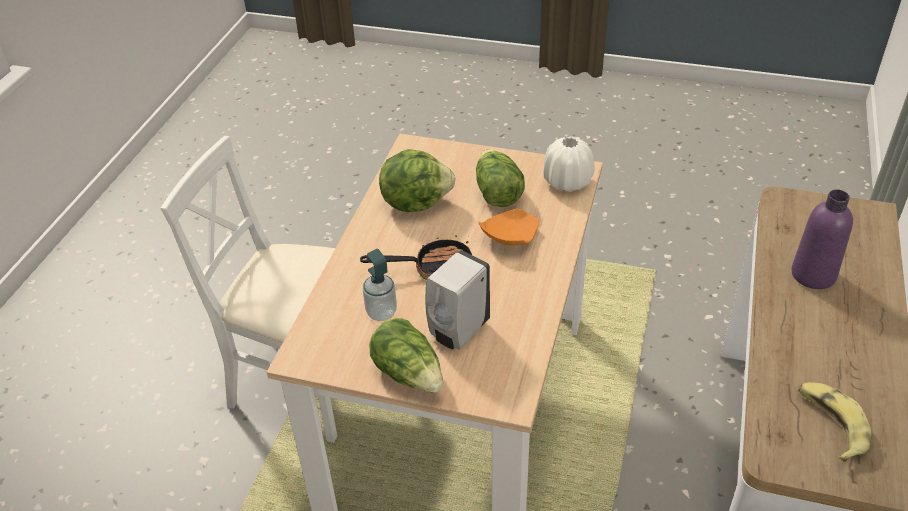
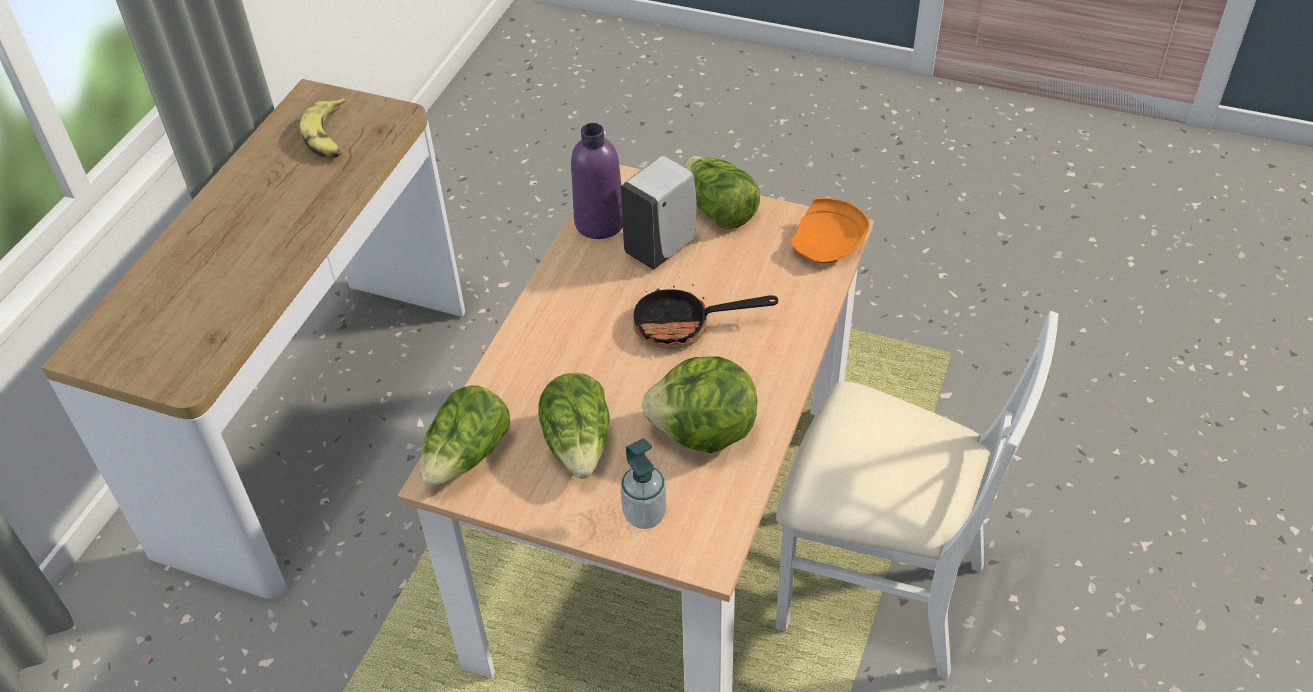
camera: 175 degrees left, 5 degrees up
(381, 312) = (750, 274): soap dispenser -> soap dispenser (644, 515)
(509, 237) = (578, 365): orange plate -> orange plate (828, 245)
(567, 182) = (467, 456): white vase -> lettuce
(813, 275) = (231, 274): purple bottle -> purple bottle (599, 223)

